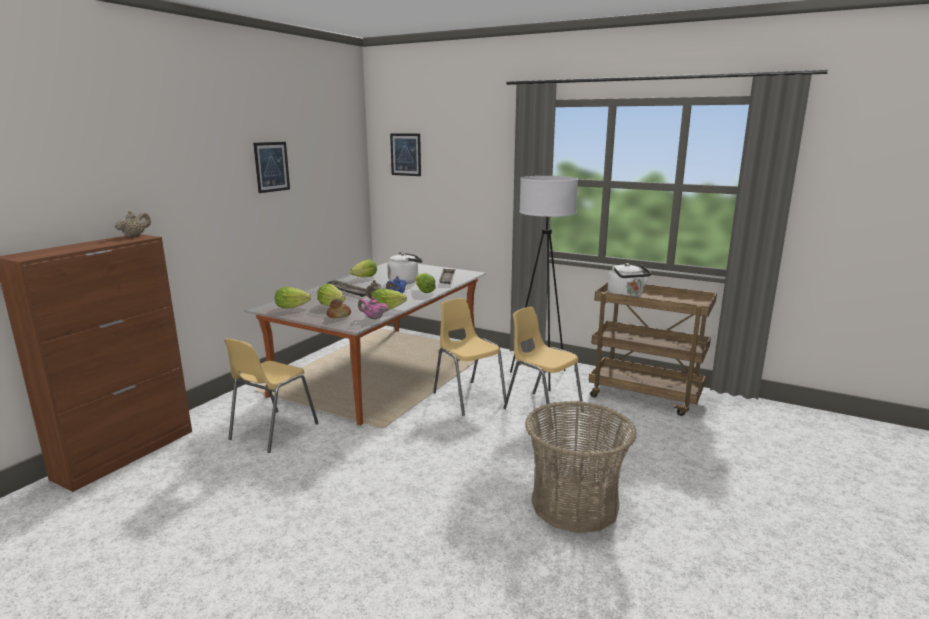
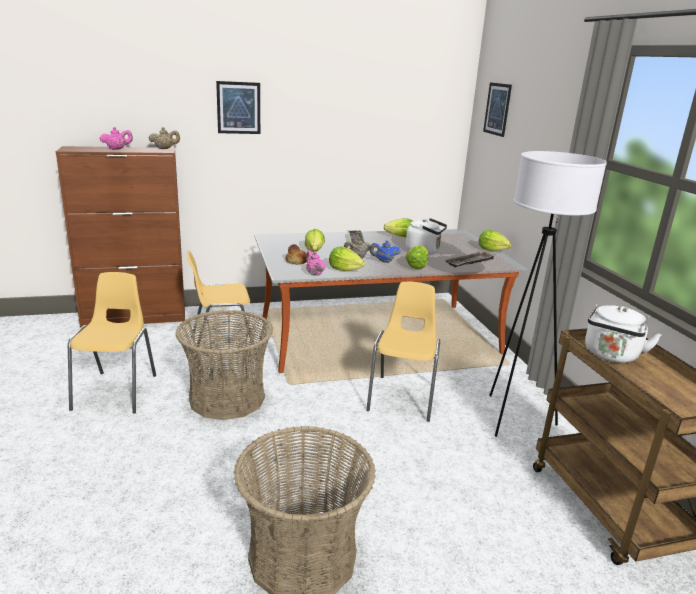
camera: 45 degrees right, 5 degrees up
(85, 246) = (117, 149): none -> pink teapot
(271, 167) = (331, 106): picture -> picture (238, 108)
(291, 307) = (284, 243): lettuce -> lettuce (492, 250)
(355, 461) = (227, 398): none -> basket
(542, 409) = (450, 449): yellow chair -> yellow chair (117, 391)

